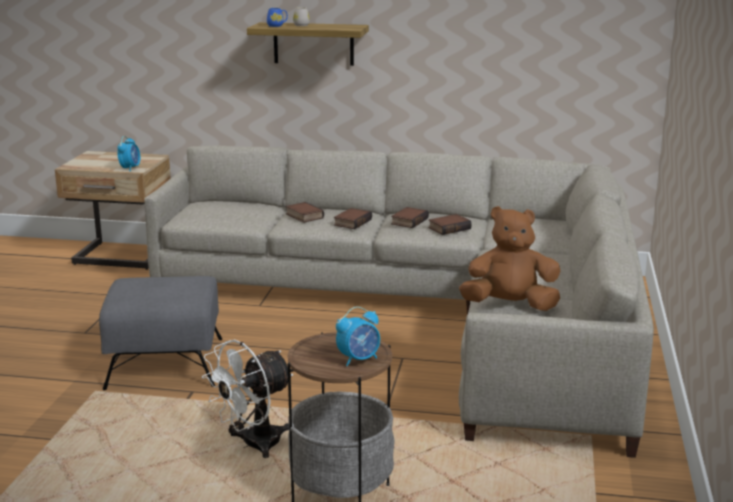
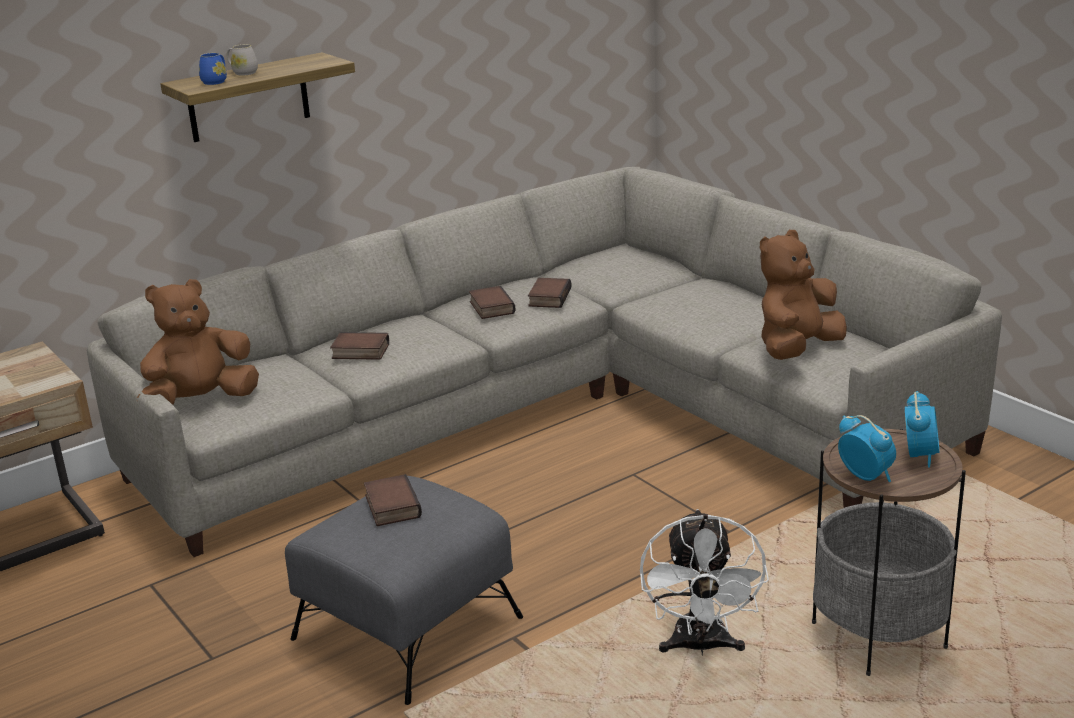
camera: 45 degrees left, 5 degrees up
(130, 168) = (43, 381): alarm clock -> alarm clock (865, 476)
(199, 209) = (200, 402): none -> brown plush toy
(352, 222) = (432, 335): book -> book (390, 506)

